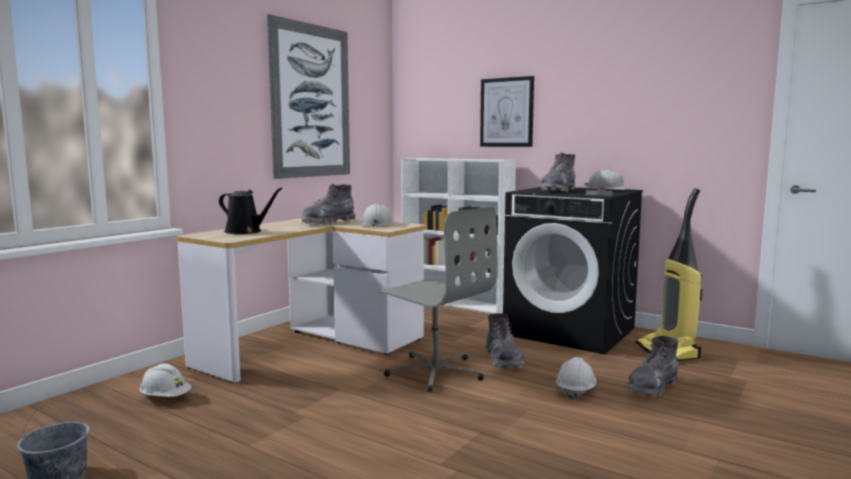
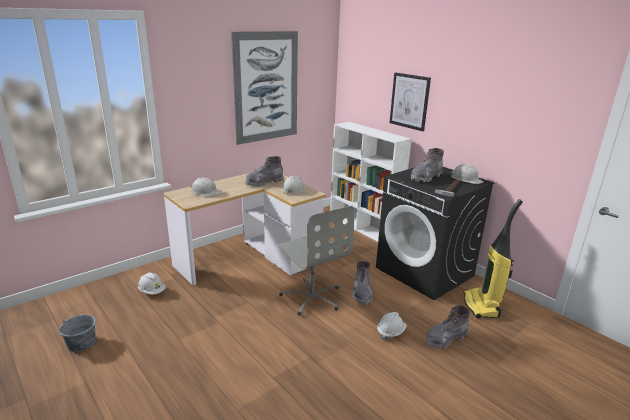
camera: 15 degrees right, 15 degrees up
(246, 232) = (205, 192): black watering can -> white hard hat

